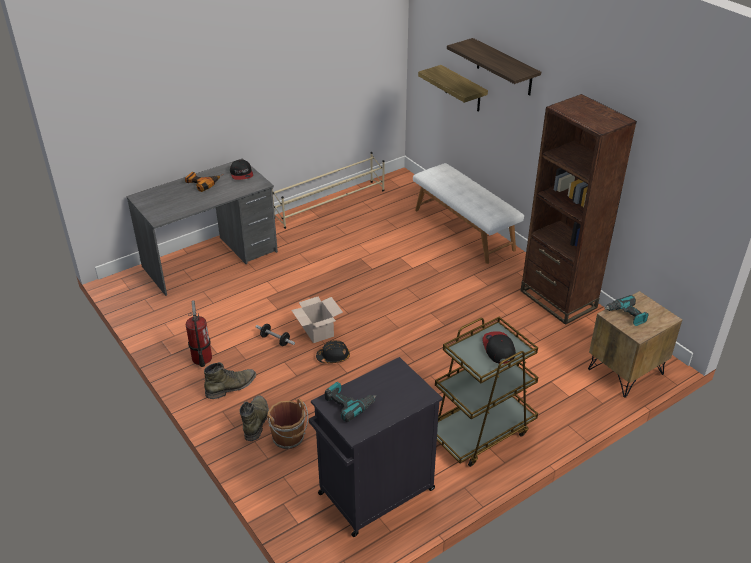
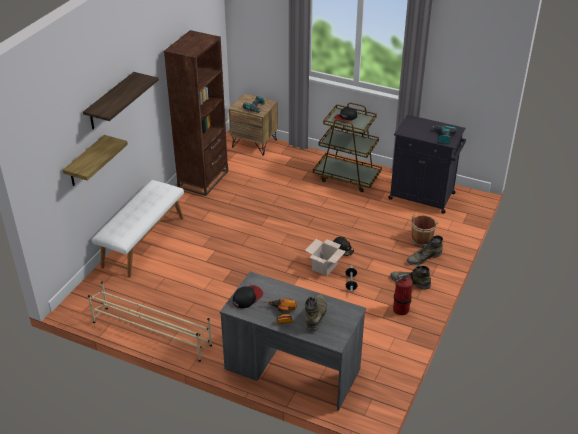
camera: 120 degrees left, 0 degrees up
(180, 199) = (316, 314): none -> green boot

